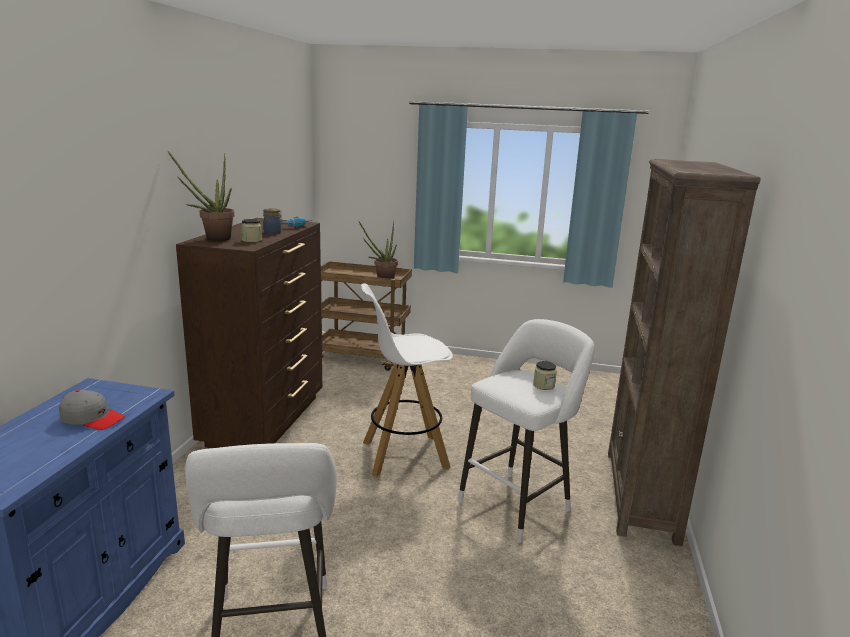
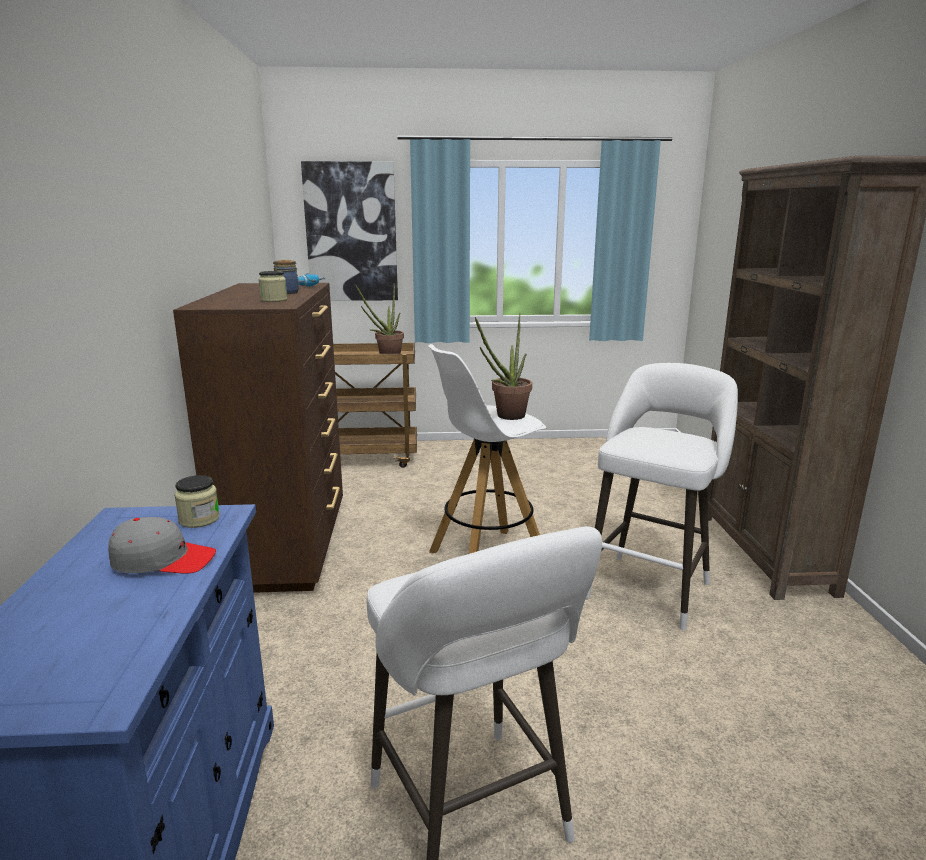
camera: 15 degrees left, 0 degrees up
(213, 239) = (218, 302): potted plant -> potted plant (506, 417)
(371, 175) = (351, 233): none -> picture
(543, 385) = (684, 438): jar -> jar (199, 519)

